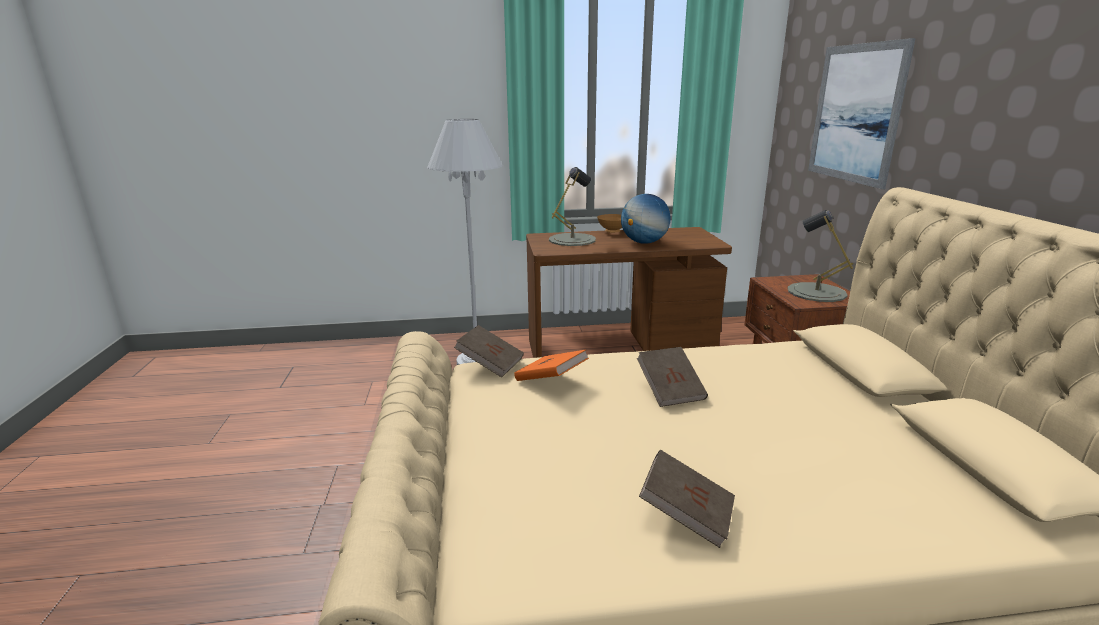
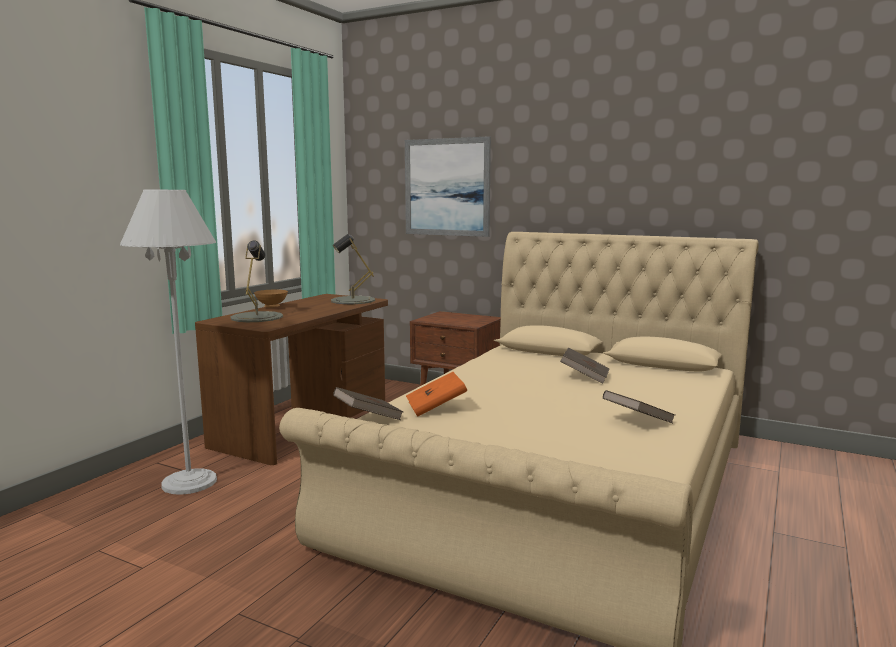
camera: 55 degrees left, 10 degrees down
(644, 242) = (322, 308): globe -> none
(670, 390) = (505, 387): brown book -> brown book (584, 377)
(816, 292) = (464, 319): grey table lamp -> grey table lamp (353, 300)

